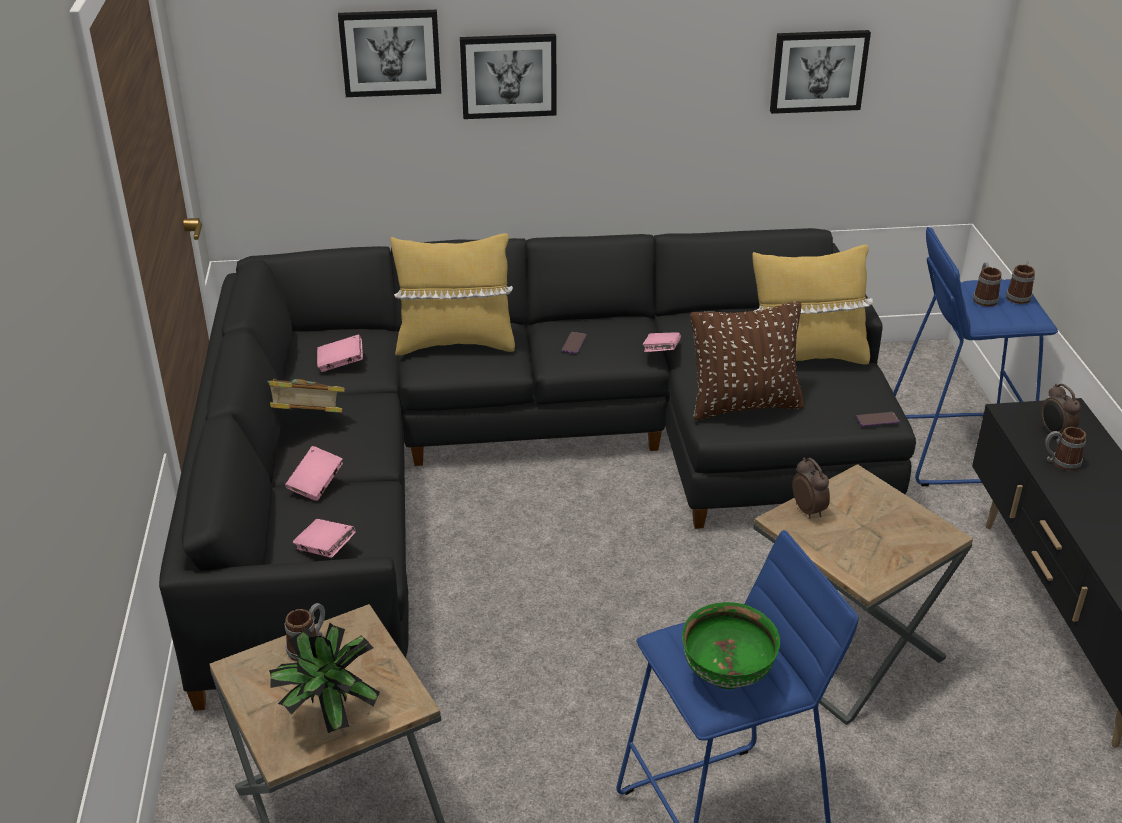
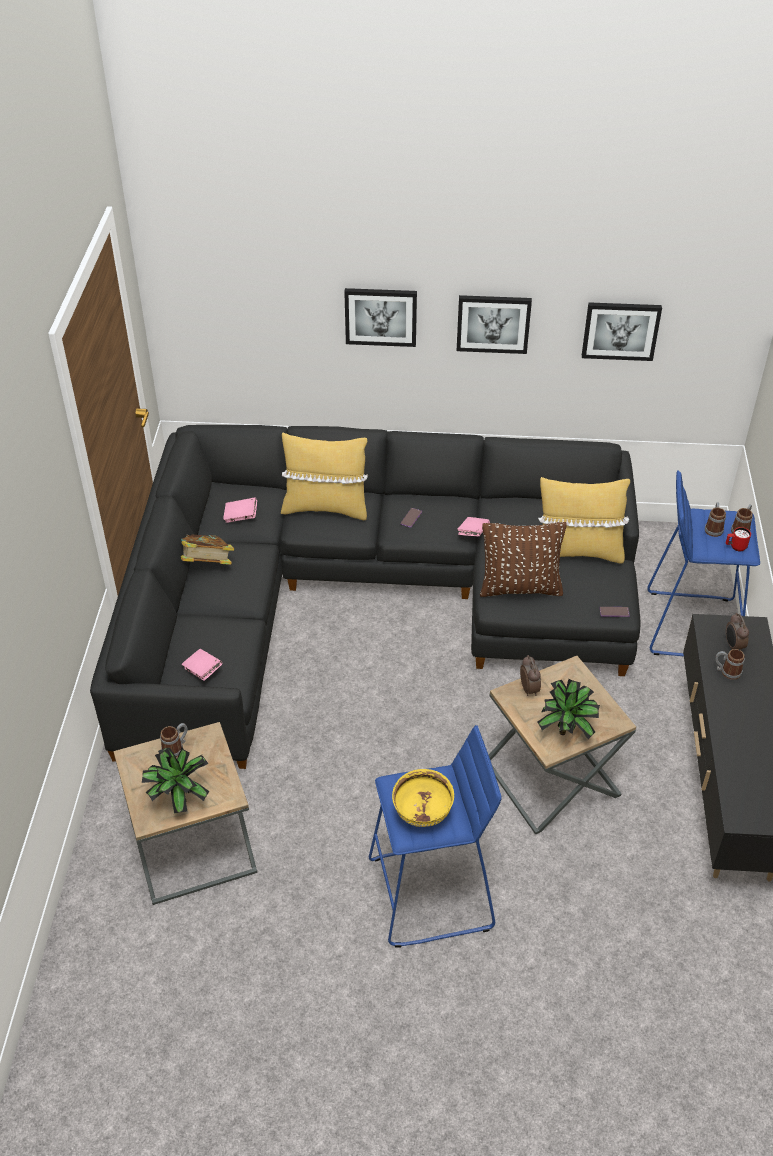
camera: 10 degrees right, 10 degrees up
(316, 484) = (205, 618): pink book -> none
(390, 52) = (293, 295): picture -> picture (493, 323)
(727, 677) = (423, 815): green bowl -> yellow bowl
(881, 555) = (567, 731): none -> potted plant
(1021, 314) = (735, 547): none -> red mug

